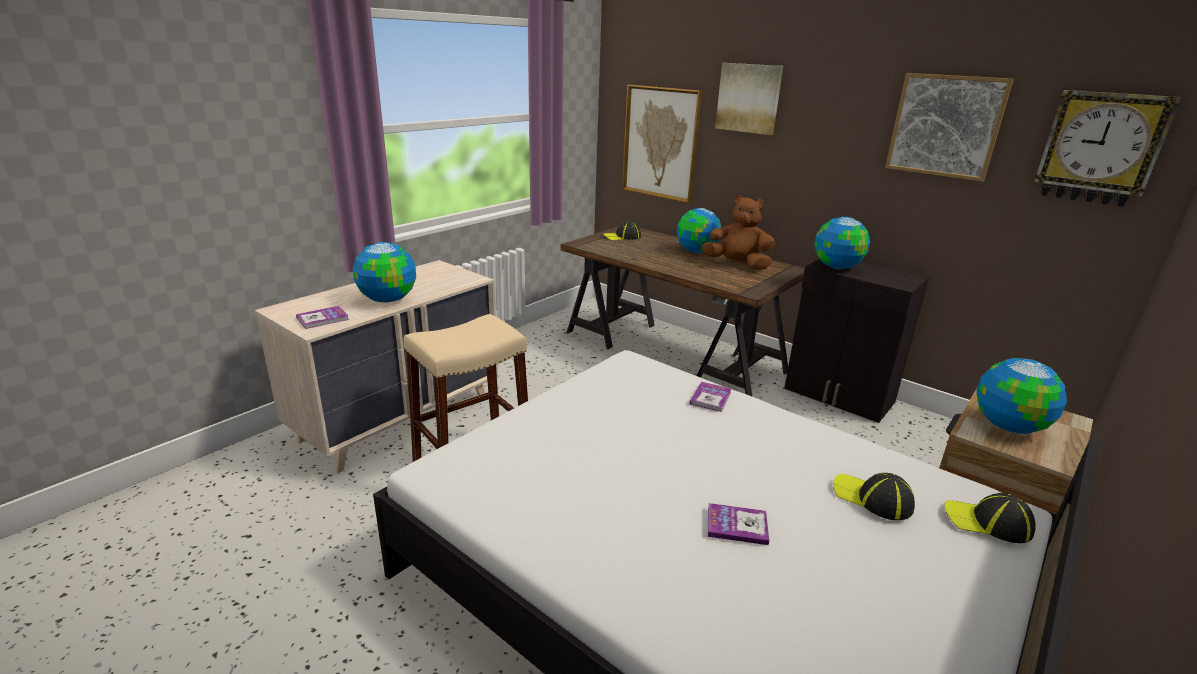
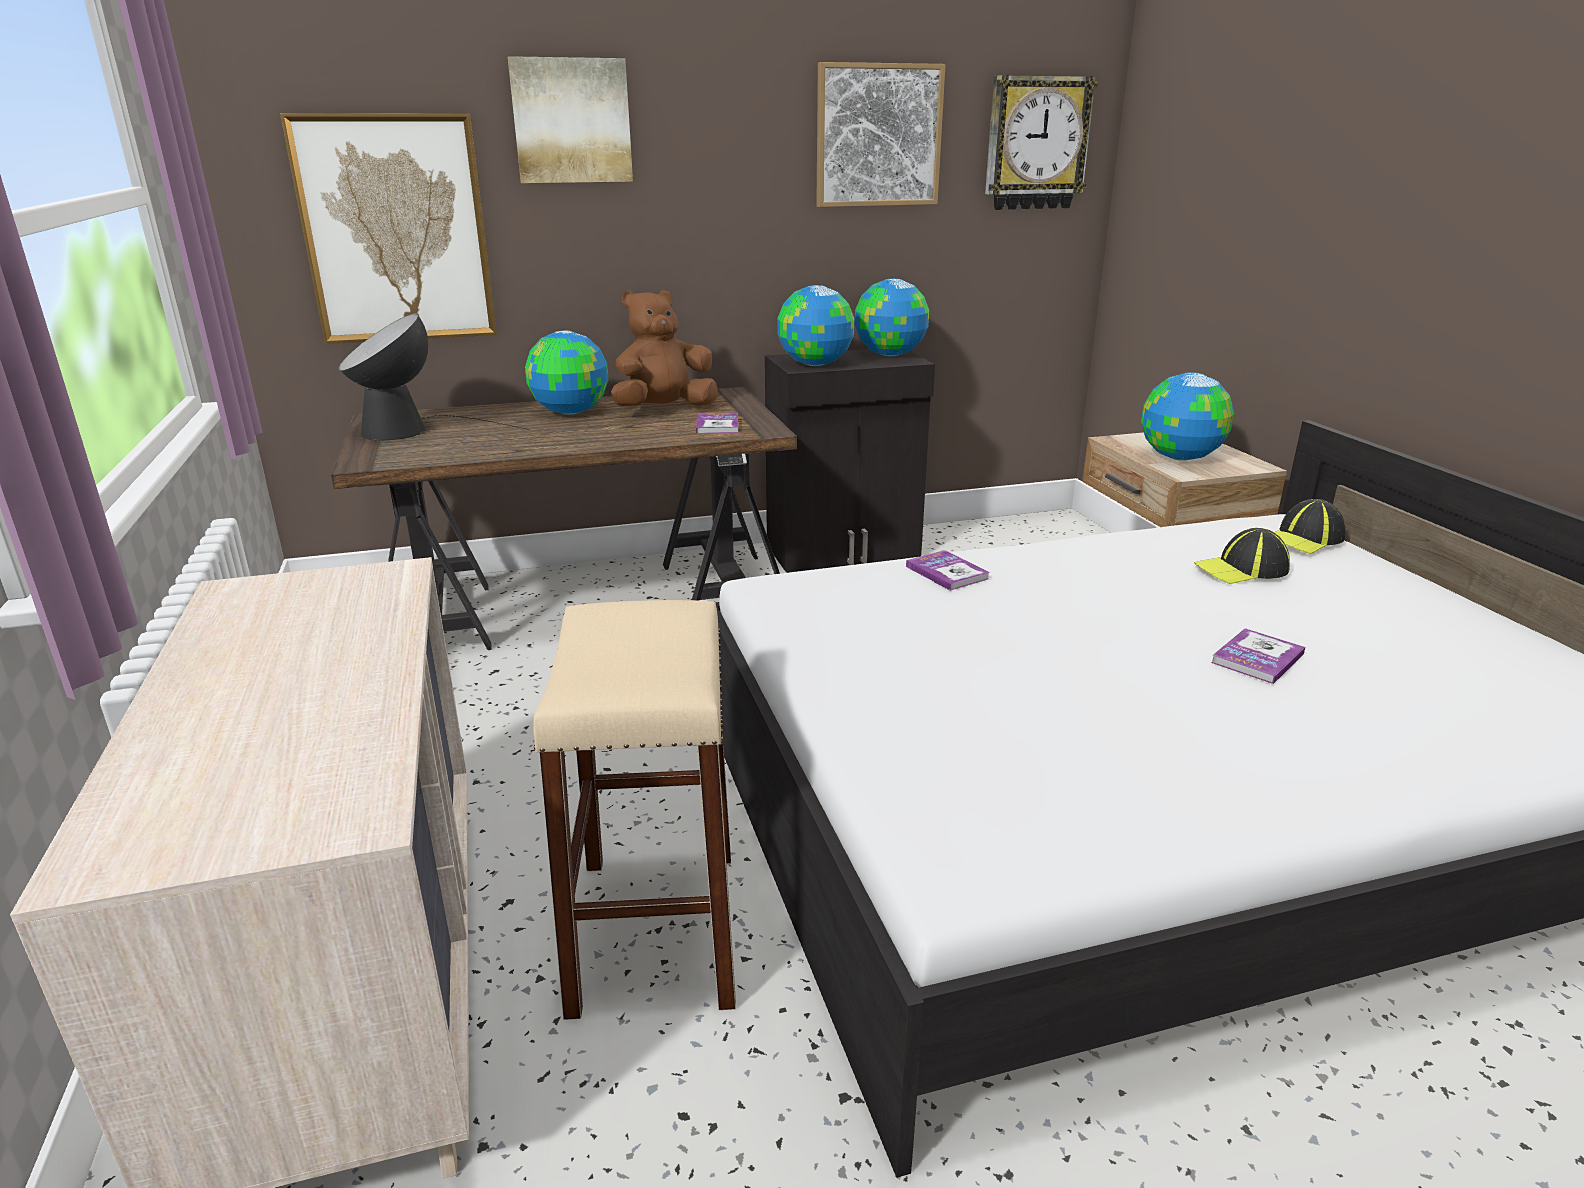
camera: 55 degrees left, 0 degrees up
(323, 319) = (303, 795): book -> book (717, 425)
(387, 299) = (334, 685): globe -> globe (889, 354)
(622, 237) = (406, 430): cap -> table lamp

